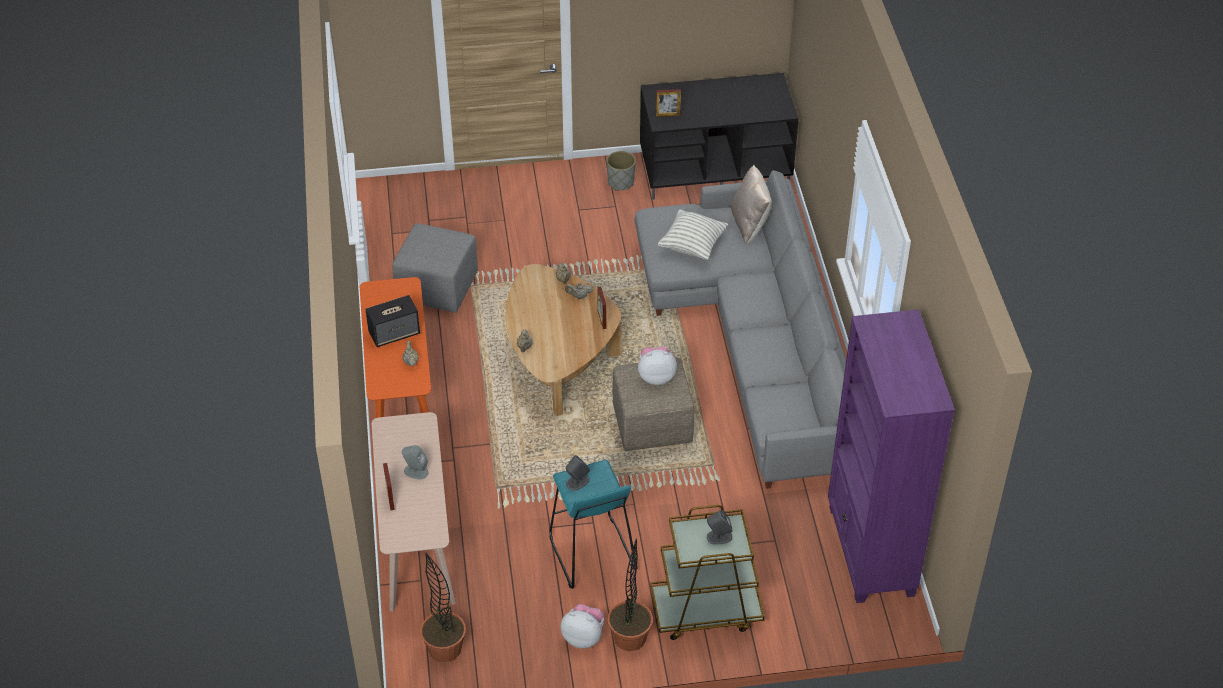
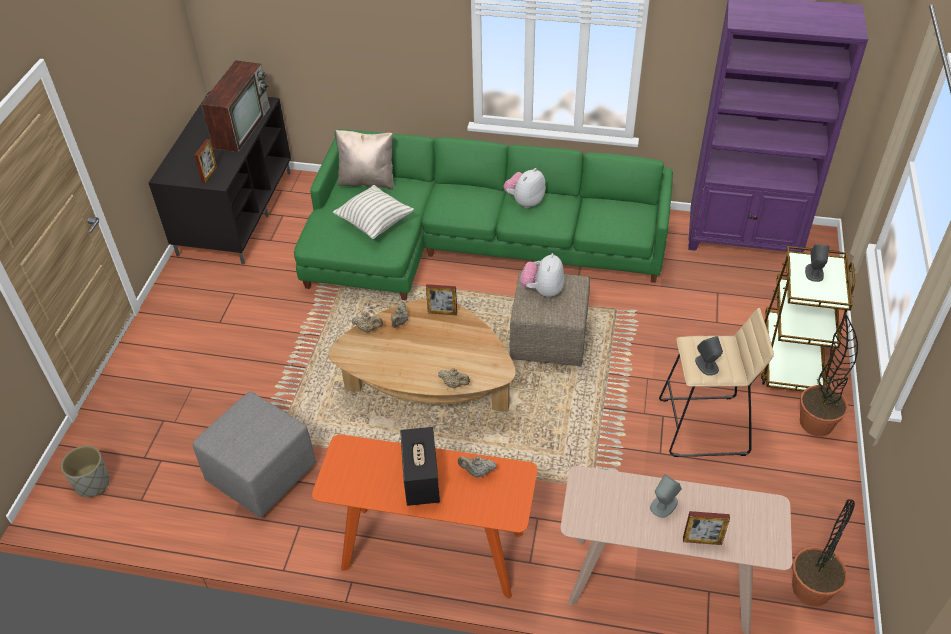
camera: 70 degrees left, 0 degrees up
(583, 637) = (811, 459): plush toy -> plush toy (525, 201)
(591, 554) = (704, 427): turquoise stool -> beige stool
(621, 182) = (203, 281): grey planter -> grey planter (92, 483)
(743, 110) = (242, 126): none -> television
(754, 339) = (469, 243): grey sofa -> green sofa

